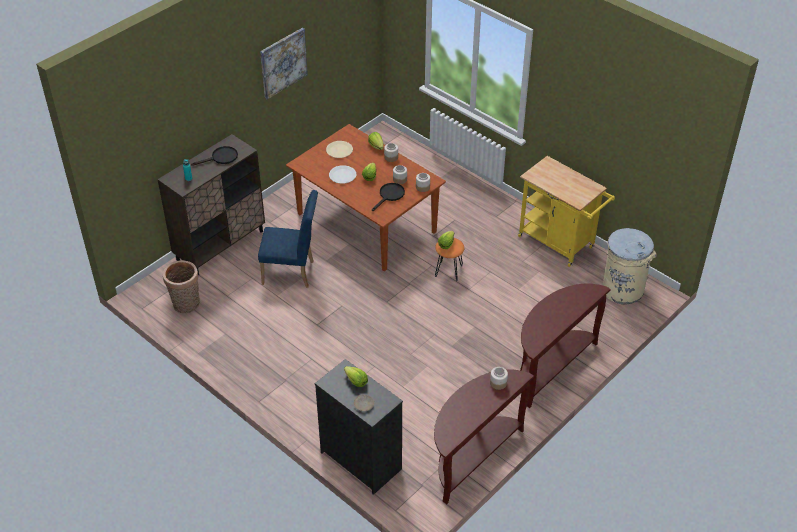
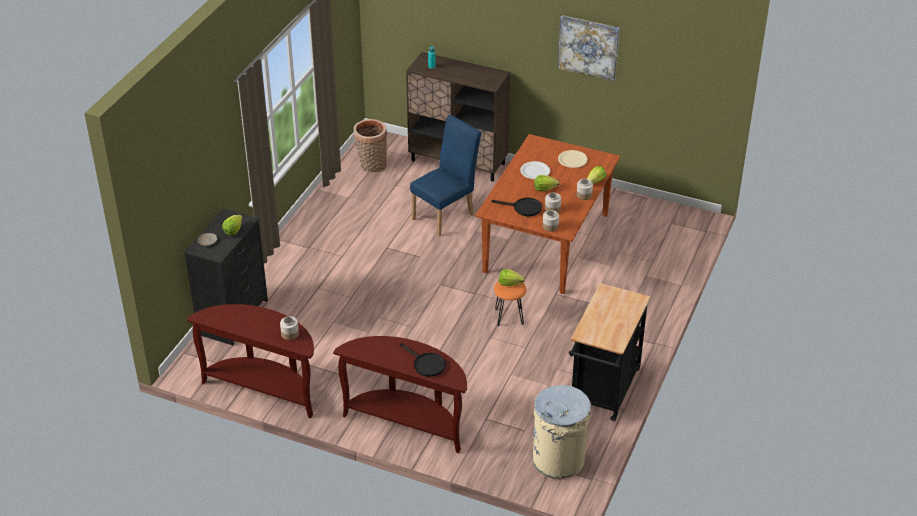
camera: 70 degrees right, 5 degrees down
(221, 158) = (471, 75): black frying pan -> black frying pan (425, 364)
(292, 273) = (446, 214): blue chair -> blue chair turned 120 degrees counterclockwise
(559, 244) = (603, 393): yellow cart -> black cart

